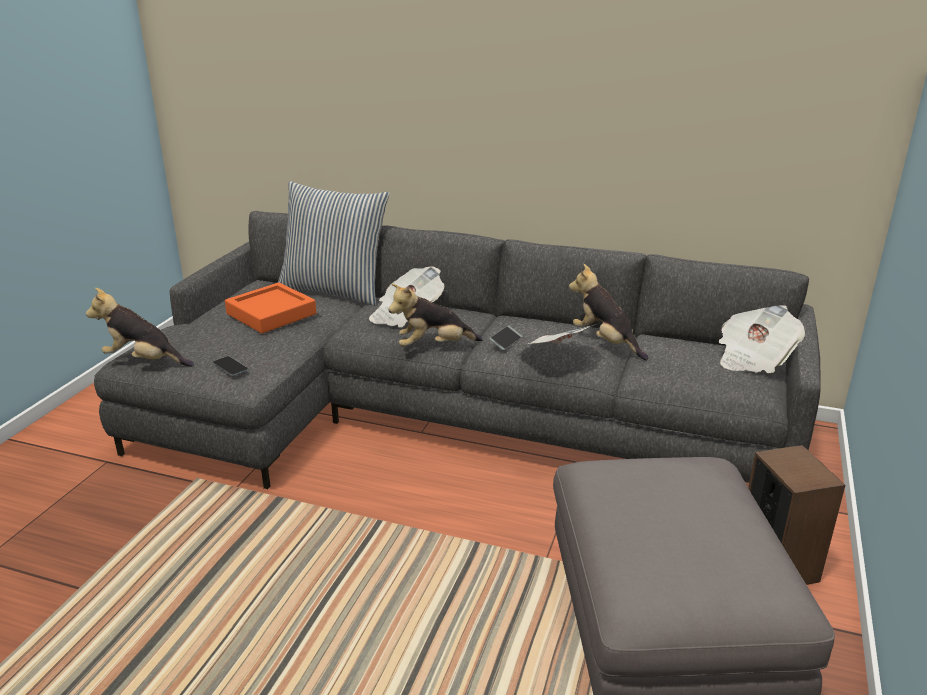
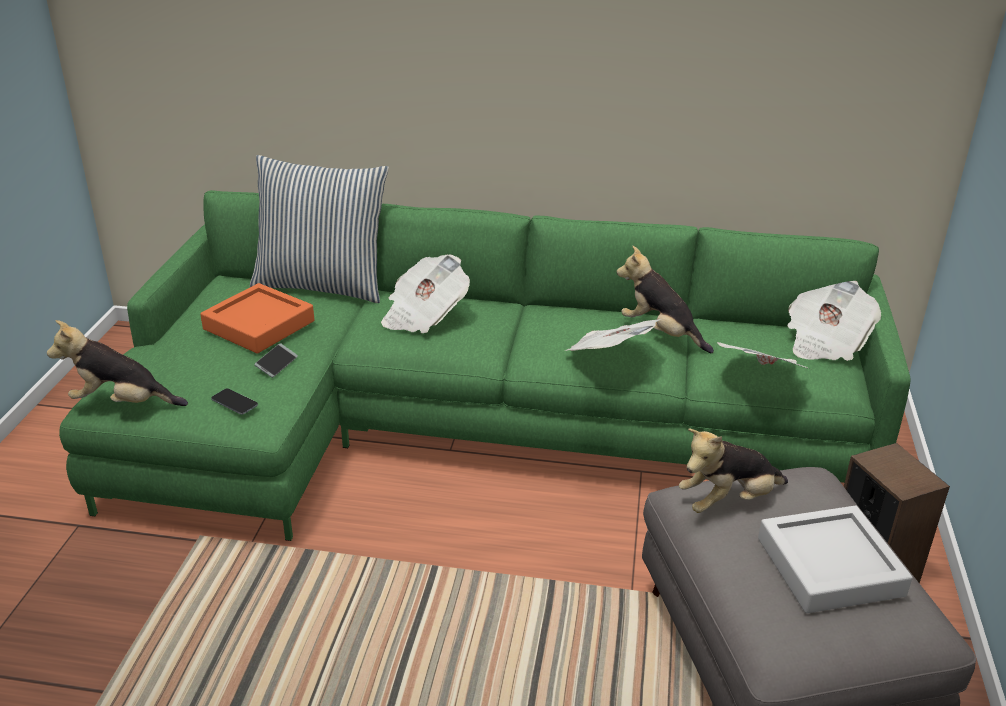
camera: 10 degrees left, 5 degrees up
(433, 346) = (466, 354): plush toy -> plush toy (728, 501)
(441, 416) = (468, 427): grey sofa -> green sofa
(505, 341) = (550, 342): phone -> phone (276, 364)
(686, 381) = (762, 377): none -> newspaper
(703, 538) = (829, 567): none -> grey tray

